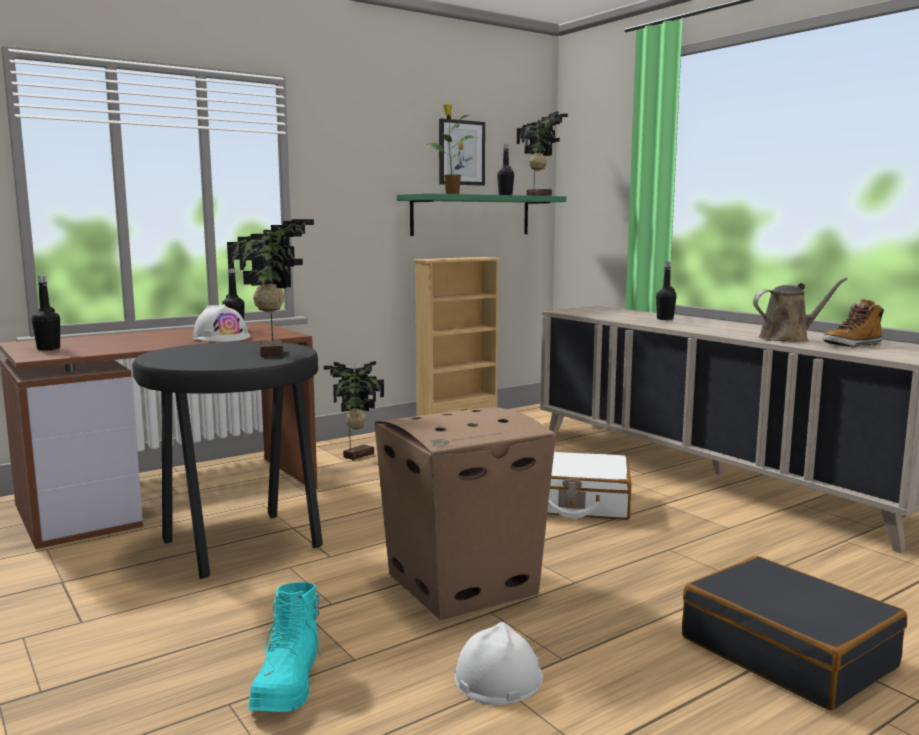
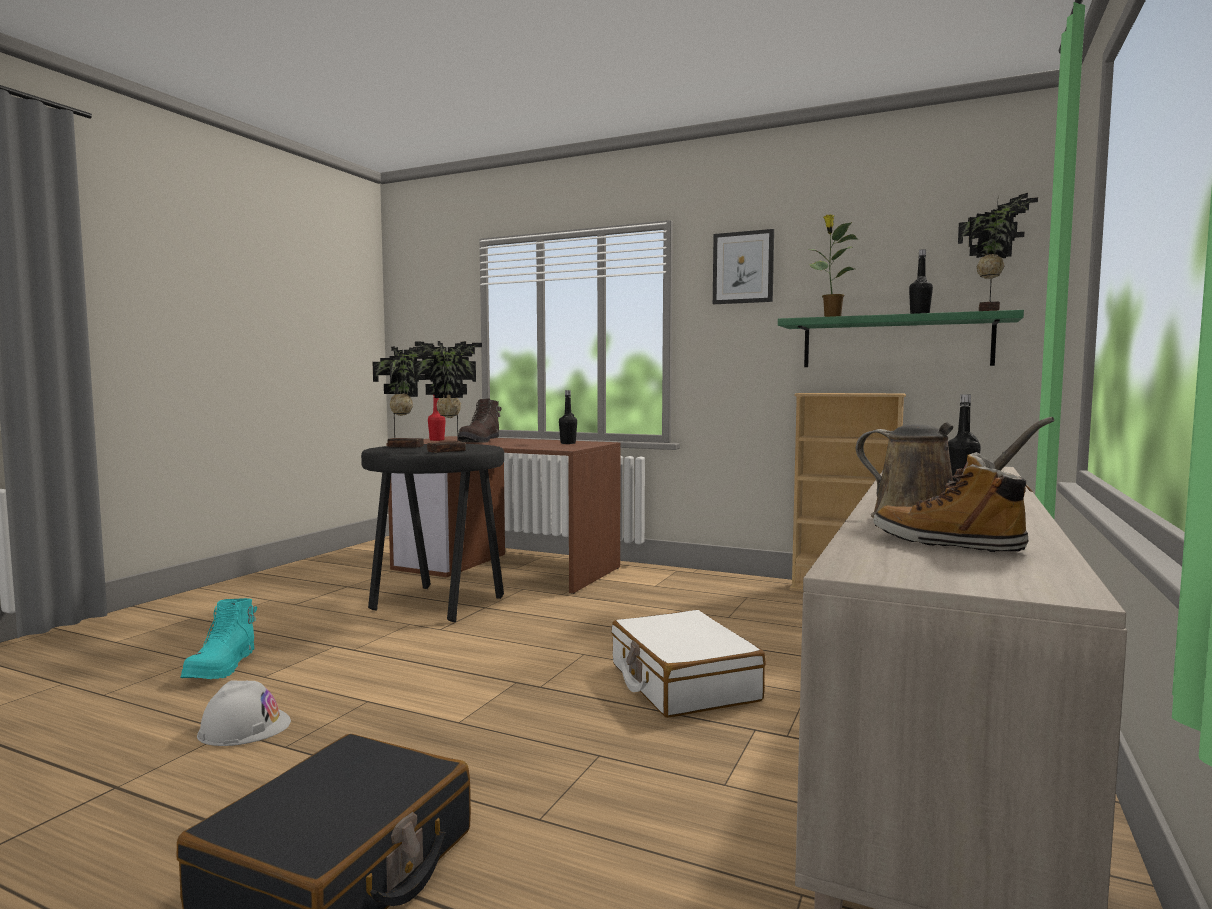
camera: 60 degrees right, 5 degrees down
(48, 349) = (437, 440): black bottle -> red bottle
(122, 342) = (480, 441): none -> brown boot
(222, 337) = (528, 445): white hard hat -> none
(288, 684) = (222, 668): turquoise boot -> turquoise boot turned 60 degrees counterclockwise
(356, 455) = (676, 584): potted plant -> potted plant (406, 446)
(461, 153) = (882, 268): picture -> picture (743, 267)
(464, 584) = (419, 680): cardboard box -> none

